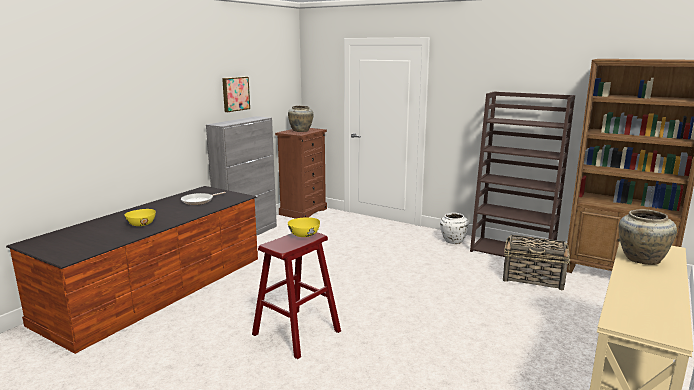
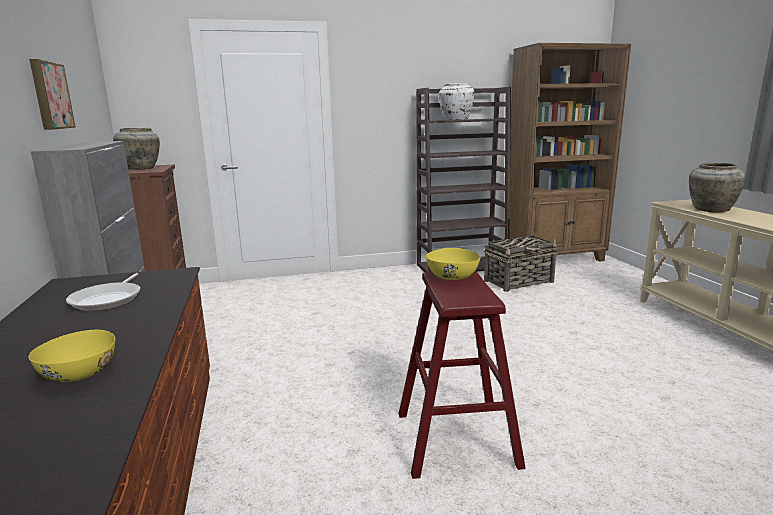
camera: 45 degrees left, 0 degrees up
(453, 241) = (397, 274): white vase -> white vase (455, 119)

